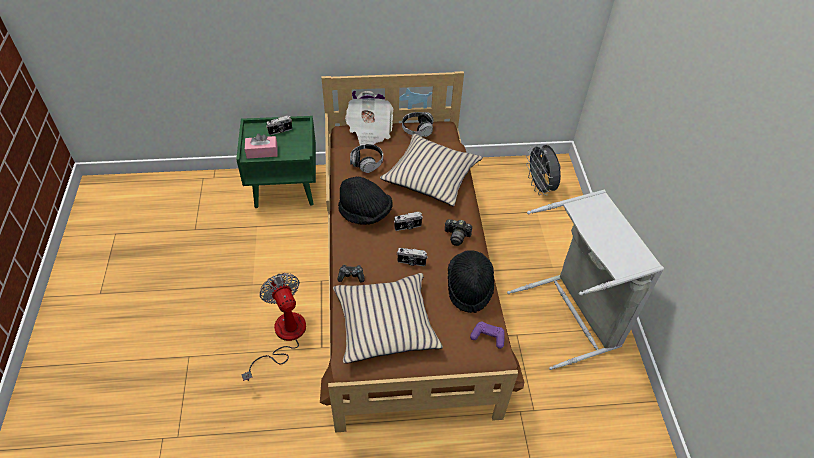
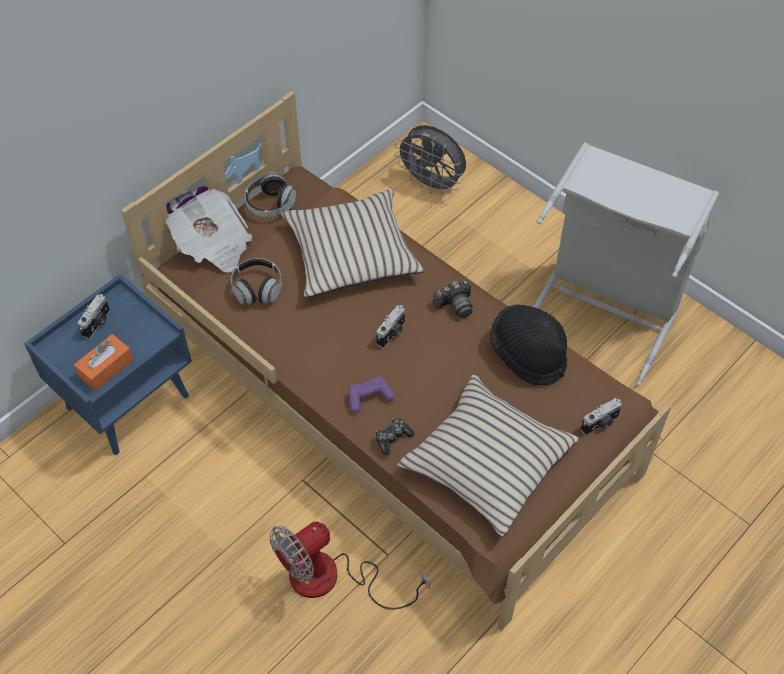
camera: 40 degrees left, 5 degrees up
(262, 152) = (106, 368): pink tissue box -> orange tissue box
(283, 336) = (332, 579): fan -> fan turned 60 degrees counterclockwise
(285, 188) = (128, 400): green nightstand -> blue nightstand
(365, 213) = (325, 352): black hat -> none
(411, 262) = (440, 372): camera -> camera (600, 424)
(488, 337) = (599, 392): purple game controller -> purple game controller (369, 398)

